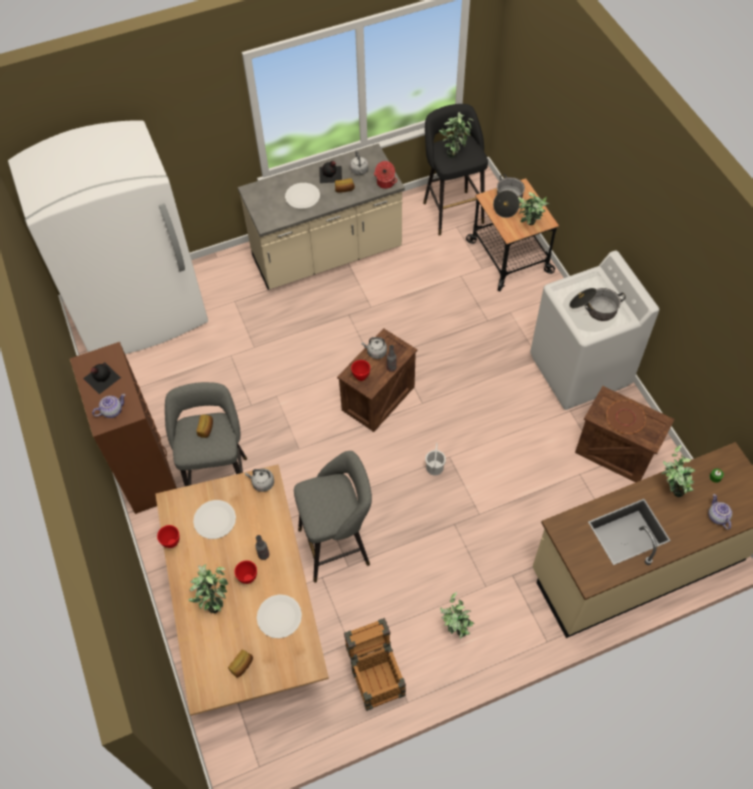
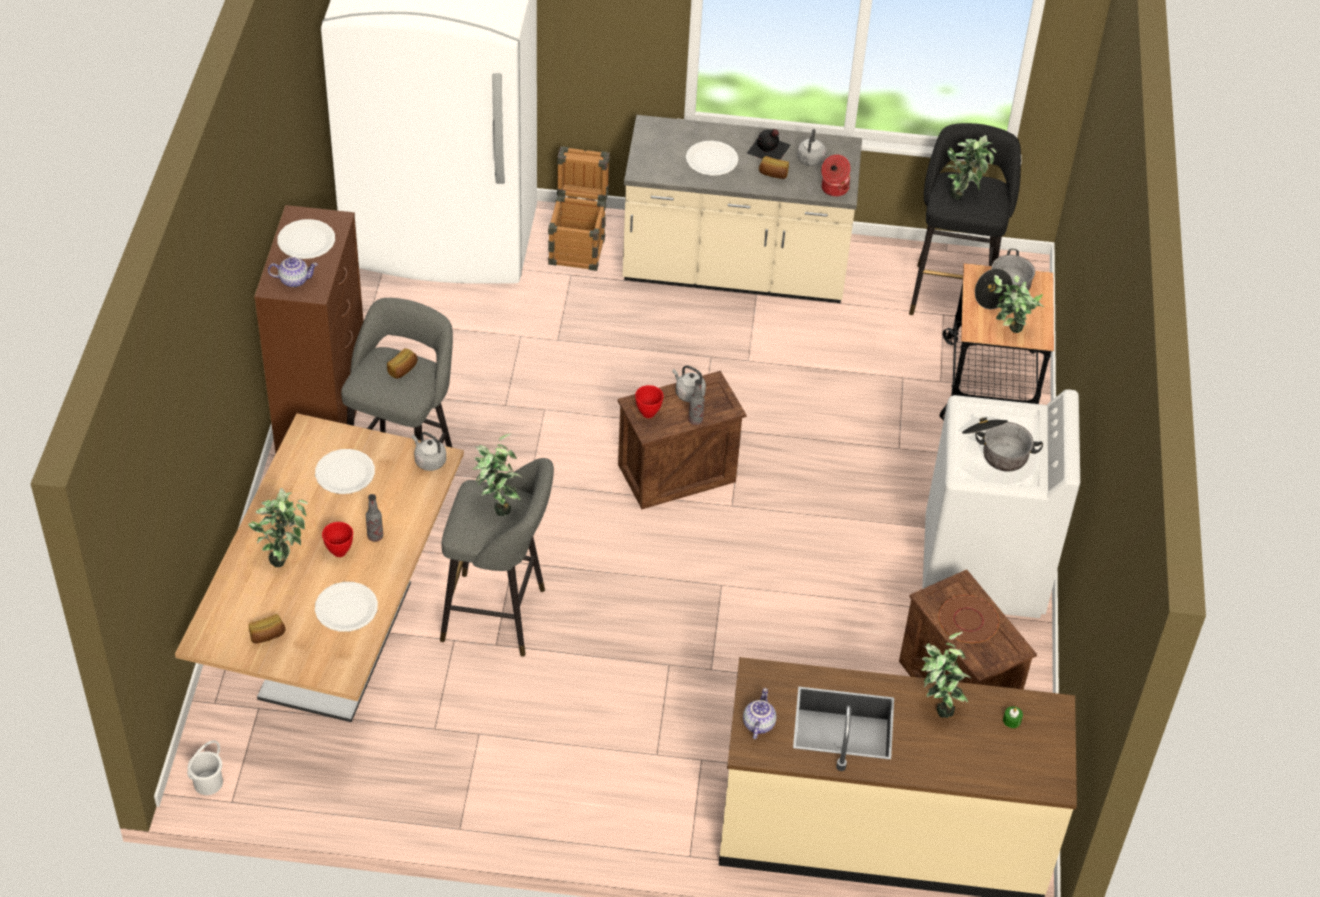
camera: 25 degrees right, 10 degrees down
(101, 378) = (306, 241): black bottle -> white plate
(172, 542) = (279, 473): red bowl -> none
(376, 676) = (441, 781): crate -> crate (578, 245)
(434, 467) = (691, 588): white bucket -> white bucket (207, 782)
(455, 629) = (580, 781): potted plant -> potted plant (497, 505)
(717, 516) = (976, 764): teapot -> teapot (757, 724)

